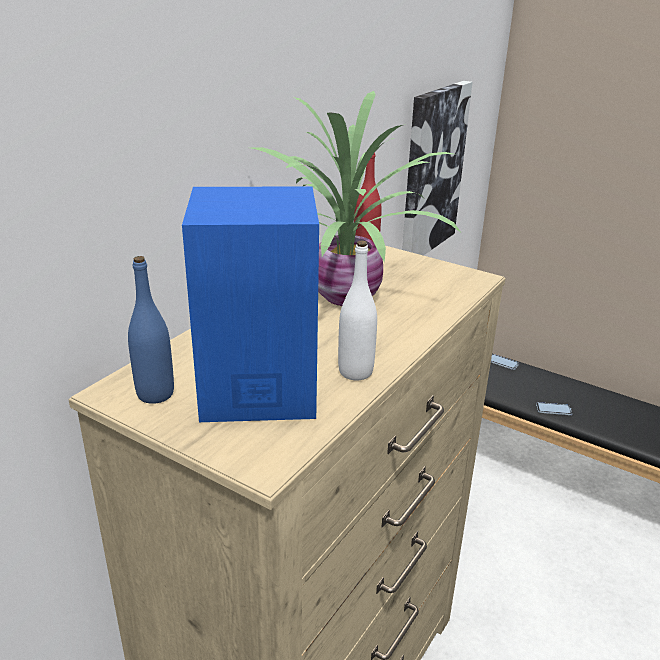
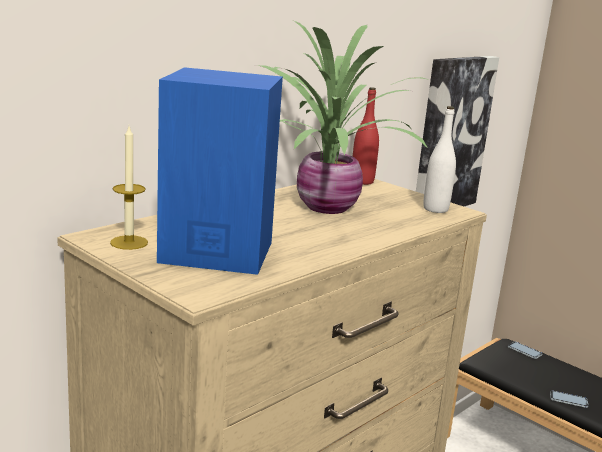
camera: 10 degrees right, 10 degrees down
(155, 394) = (129, 242): blue bottle -> candle
(355, 372) = (309, 252): white bottle -> white bottle (435, 209)

